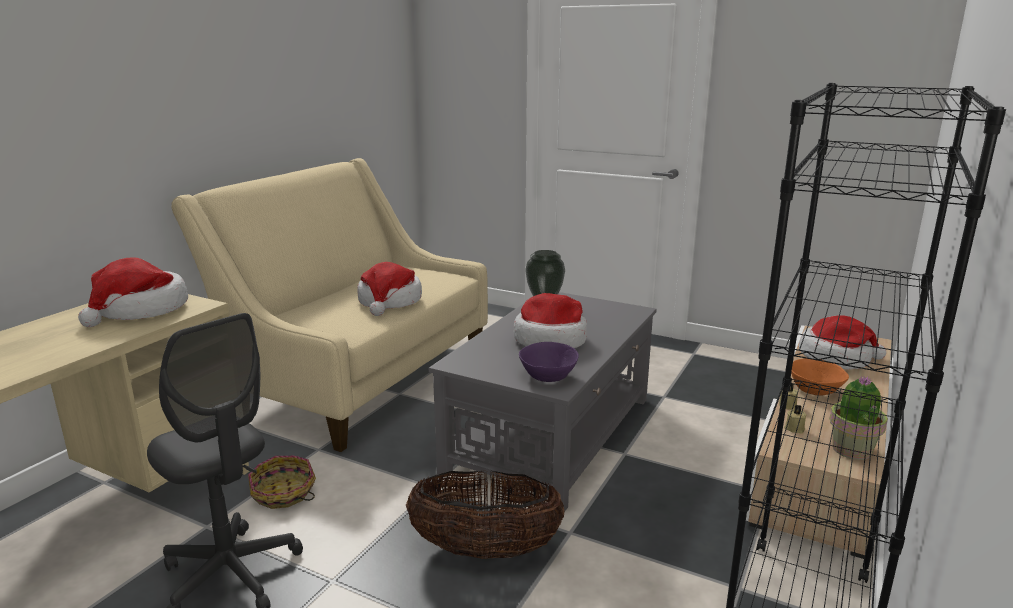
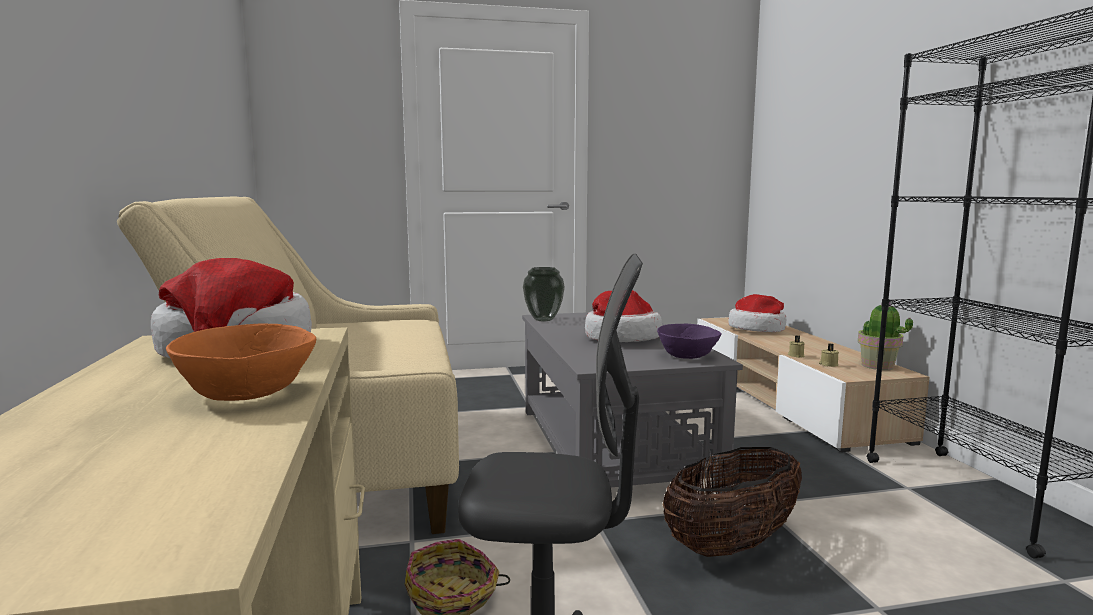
camera: 40 degrees left, 10 degrees down
(389, 302) = (399, 345): hat -> none
(814, 390) = (789, 345): orange bowl -> orange bowl (246, 394)

